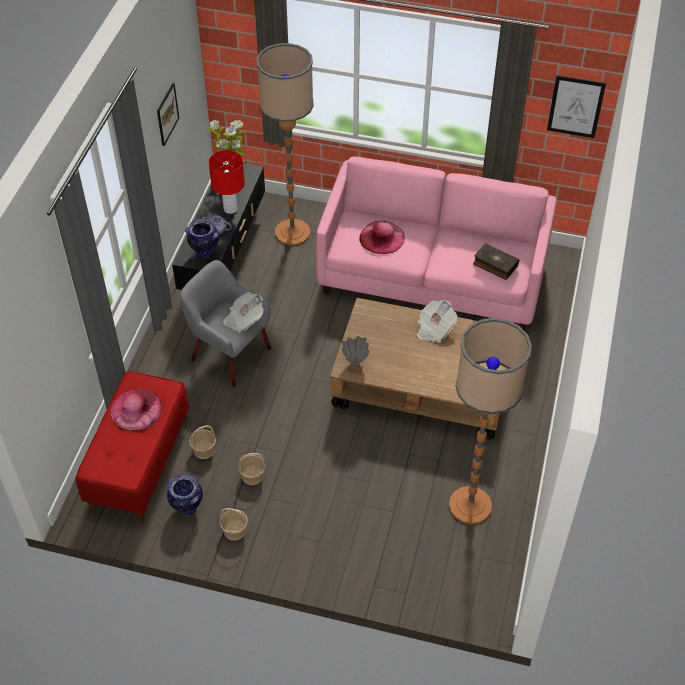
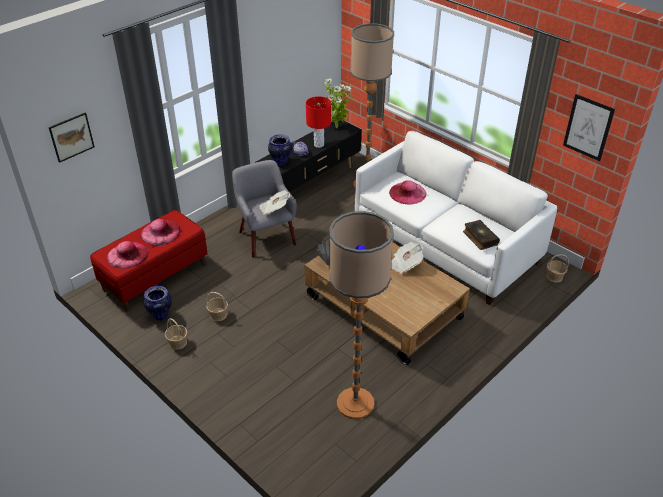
camera: 30 degrees right, 10 degrees down
(123, 456) = (127, 255): none -> pink hat
(167, 114) = (286, 54): picture -> picture (71, 137)
(203, 450) = (201, 286): basket -> basket (554, 276)
(433, 276) = (446, 244): pink sofa -> white sofa

